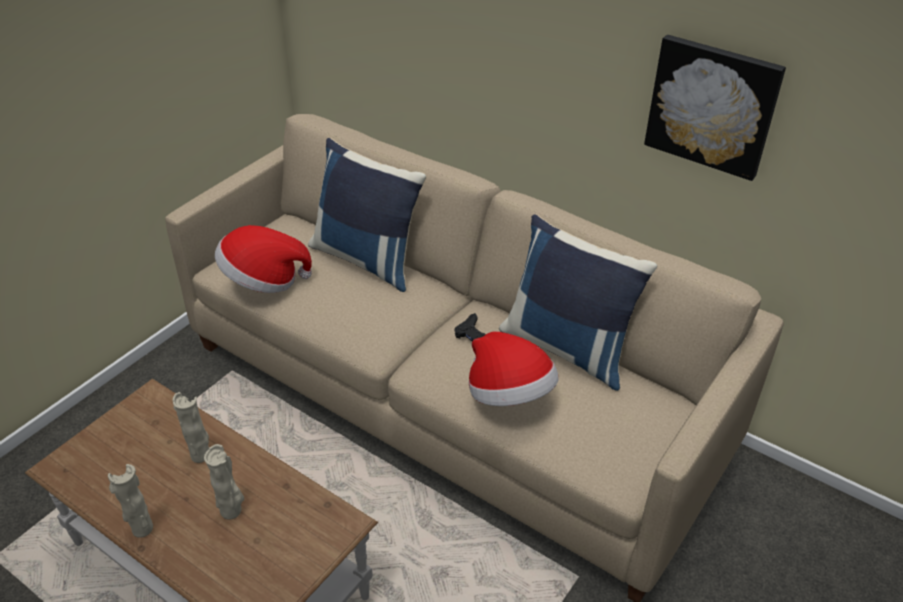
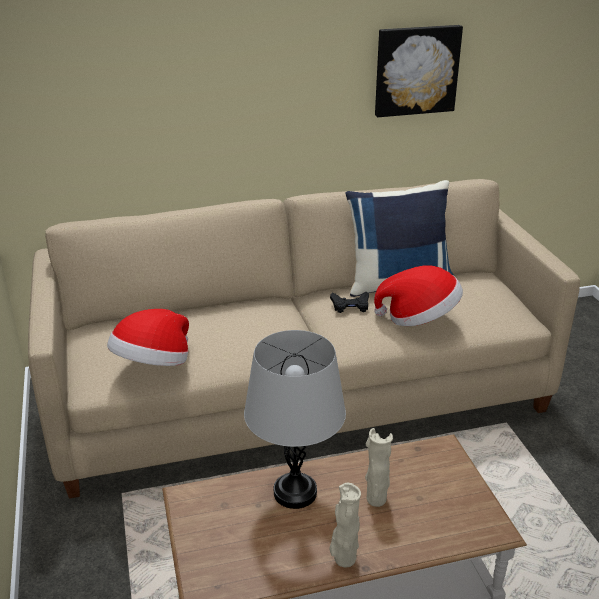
camera: 50 degrees left, 10 degrees down
(201, 455) = (295, 492): beige vase -> grey table lamp
(368, 259) = (201, 312): blue pillow -> none

